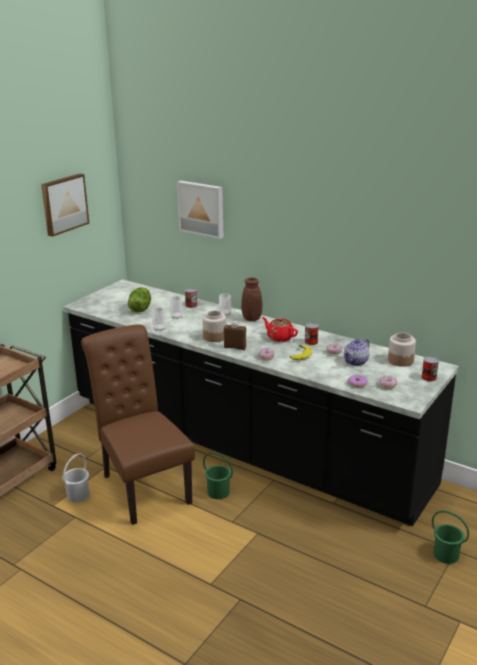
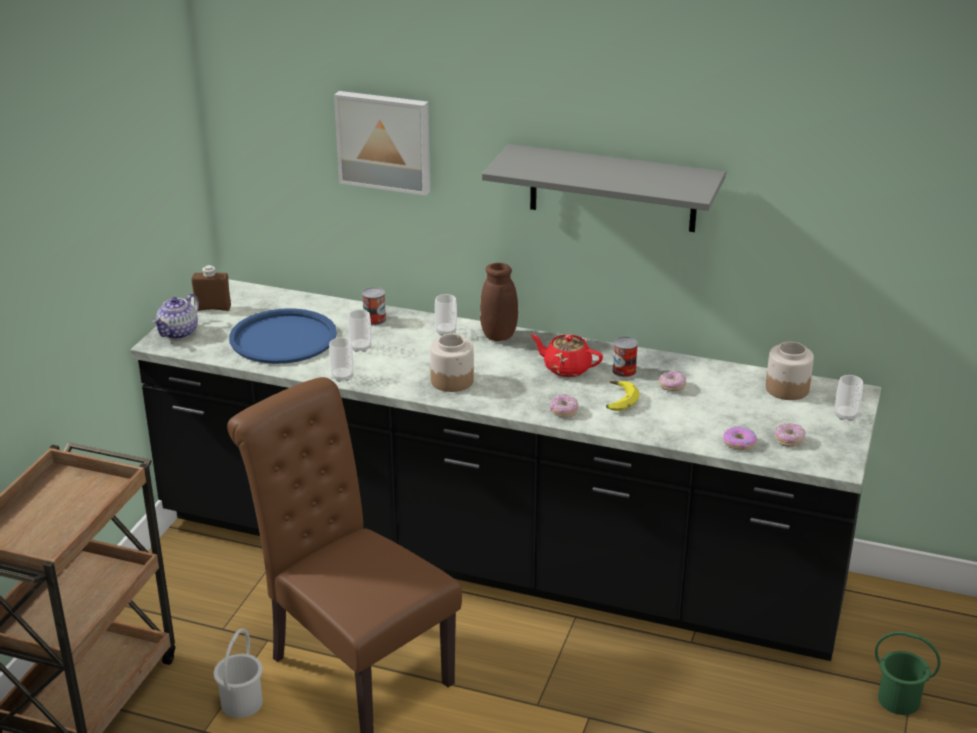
camera: 15 degrees left, 5 degrees up
(63, 204) = (124, 156): picture -> none
(140, 309) = (283, 338): lettuce -> blue tray
(218, 492) = (491, 654): green bucket -> none
(235, 347) = (499, 398): brown bottle -> brown bottle (213, 308)
(313, 238) = (613, 188): none -> grey shelf
(356, 362) = (717, 401): teapot -> teapot (179, 333)
(429, 377) = (846, 416): can -> cup

